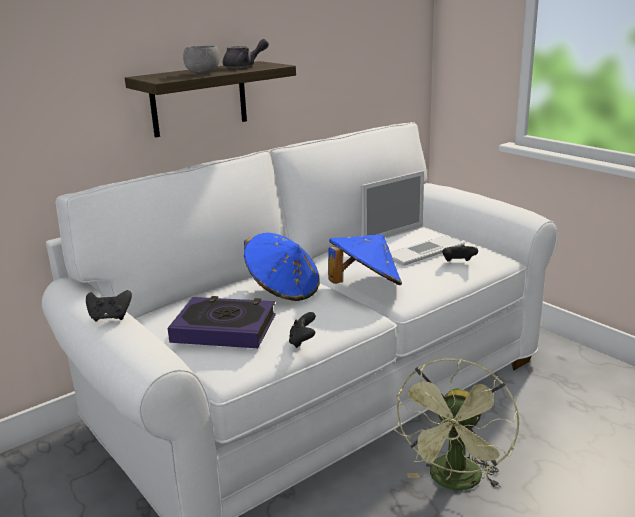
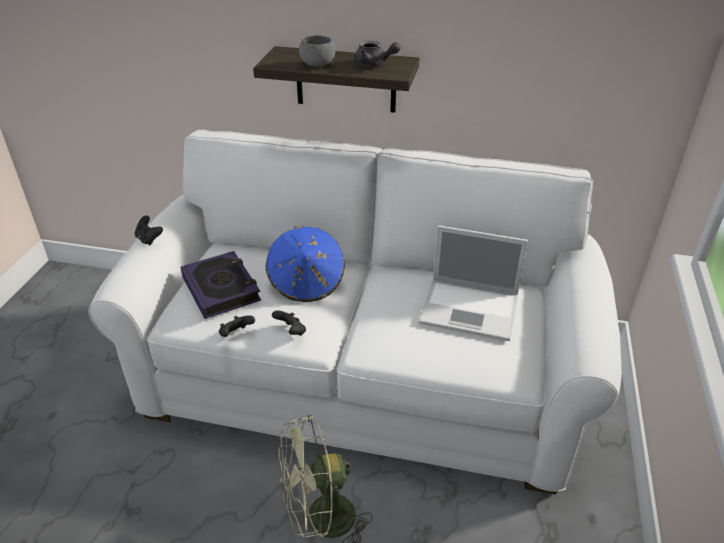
camera: 50 degrees right, 15 degrees up
(365, 286) = (357, 320): blue hat -> none
(458, 263) = (465, 354): black game controller -> black game controller (291, 332)

